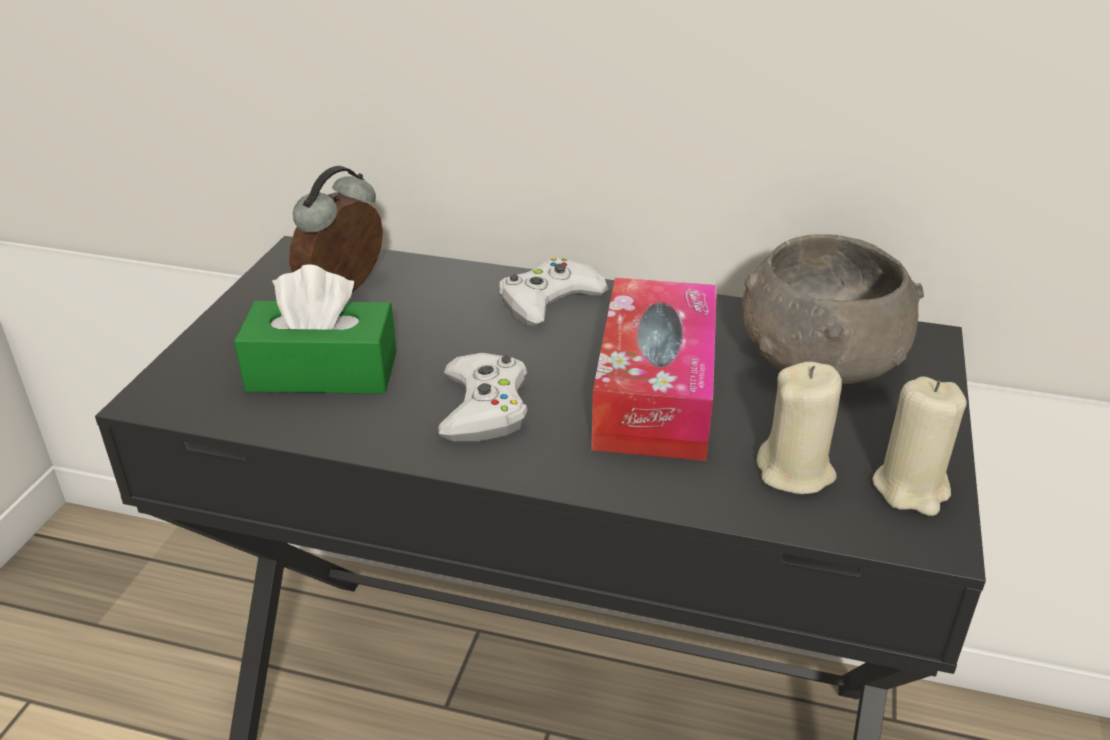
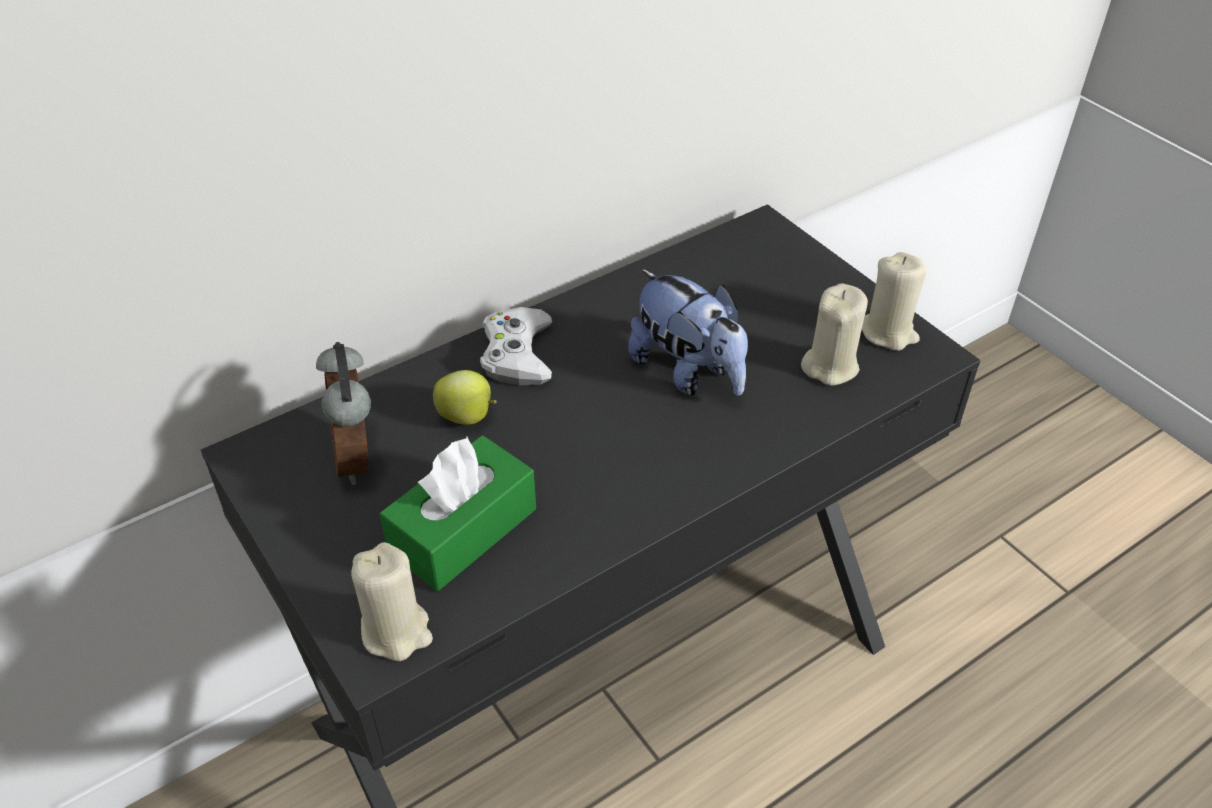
camera: 50 degrees left, 10 degrees up
(187, 394) = (396, 631): none -> beige candle
(448, 314) = (468, 417): none -> apple
(484, 407) = (613, 464): white game controller -> none
(655, 391) = (688, 372): tissue box -> plush toy
(818, 361) = (737, 282): grey bowl -> none

